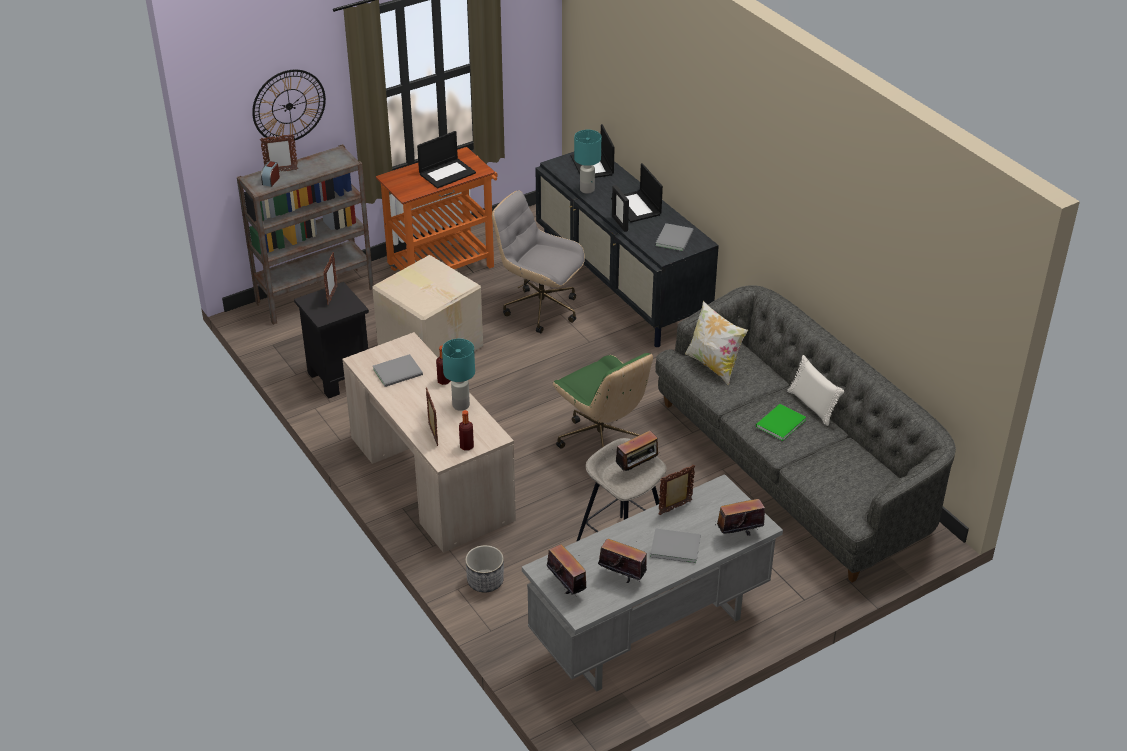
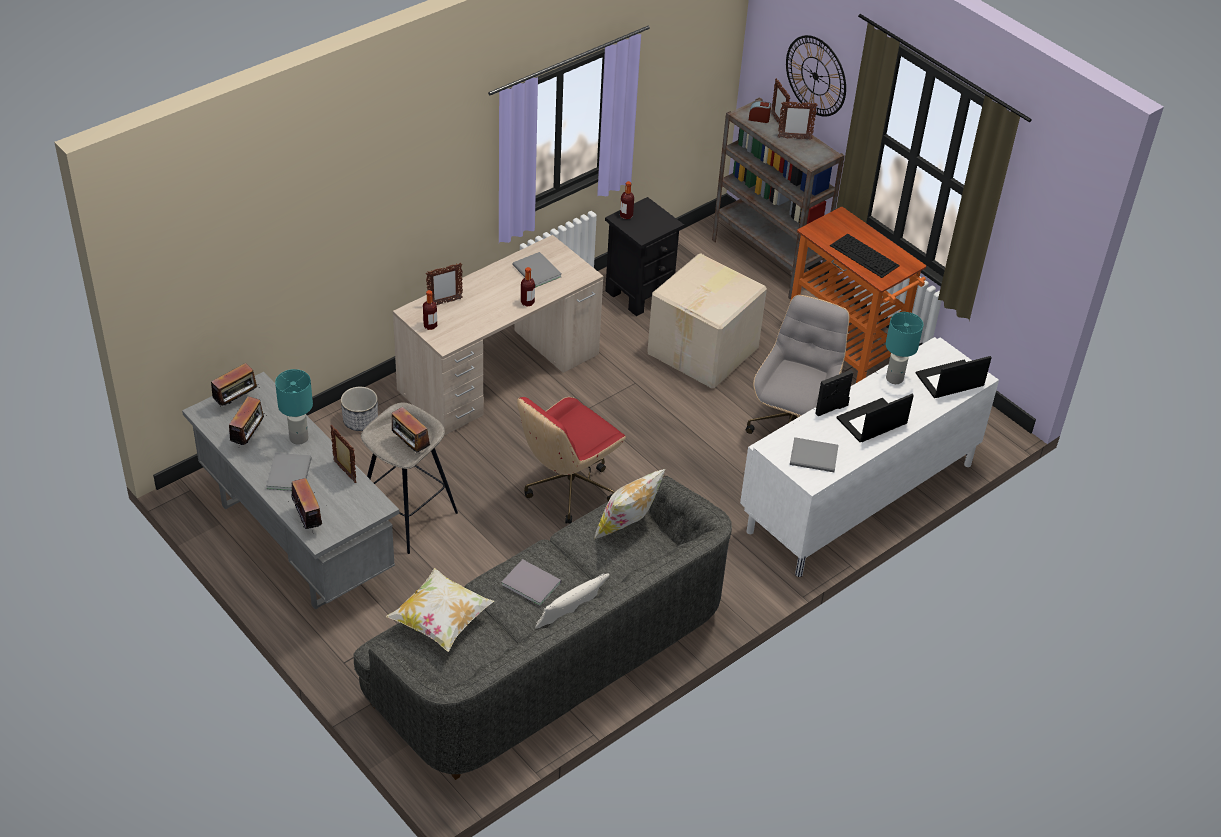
camera: 80 degrees right, 5 degrees up
(320, 314) = (626, 216): none -> bottle
(332, 296) = (657, 219): picture frame -> picture frame (794, 138)
(447, 173) = (865, 256): laptop -> keyboard
(460, 405) = (491, 316): turquoise table lamp -> turquoise table lamp (299, 438)
(601, 444) = (568, 492): green office chair -> red office chair
(621, 285) = (858, 495): black cabinet -> white cabinet
(779, 423) = (530, 582): green book -> grey book
(825, 479) = (441, 621): none -> pillow

